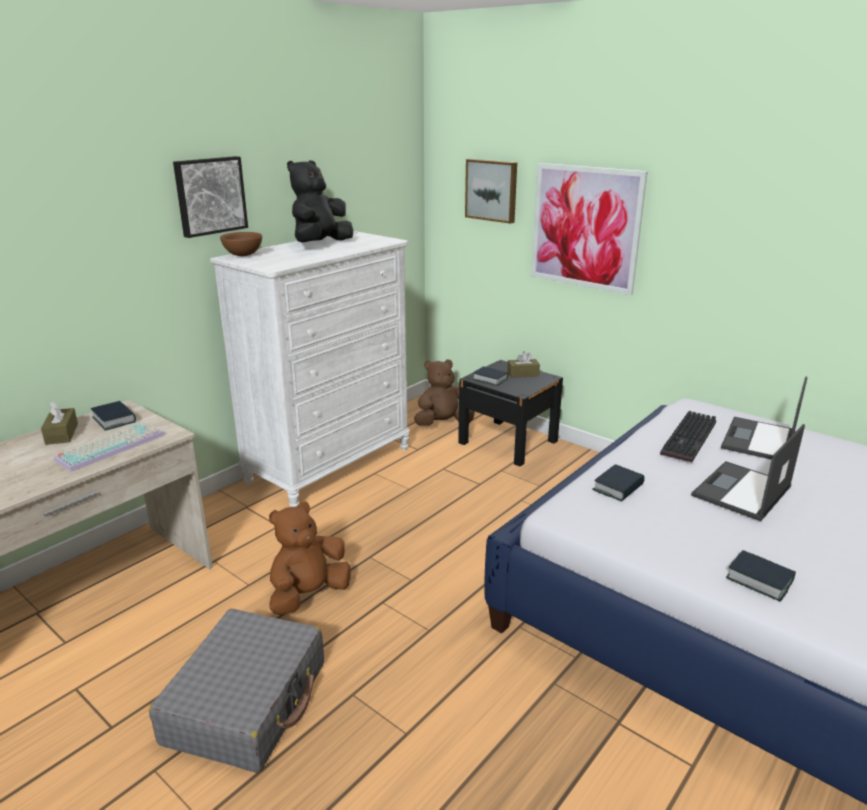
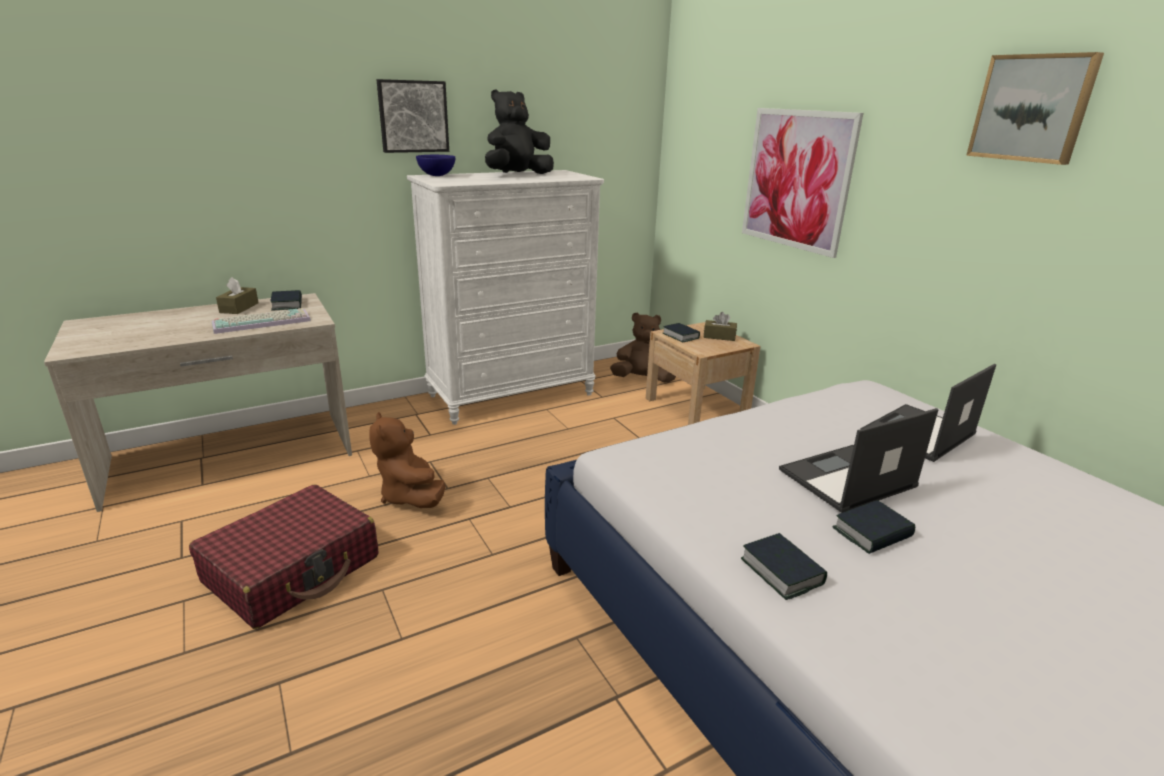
camera: 20 degrees right, 0 degrees up
(244, 255) = (437, 175): brown bowl -> blue bowl
(247, 702) = (293, 569): grey suitcase -> red suitcase
(308, 595) = (410, 496): brown plush toy -> brown plush toy turned 90 degrees counterclockwise
(492, 190) = (716, 139): picture -> picture (1032, 108)
(508, 442) = (696, 406): black nightstand -> beige nightstand
(618, 487) = (701, 445): book -> book (872, 533)
(690, 439) = (831, 417): keyboard -> none

